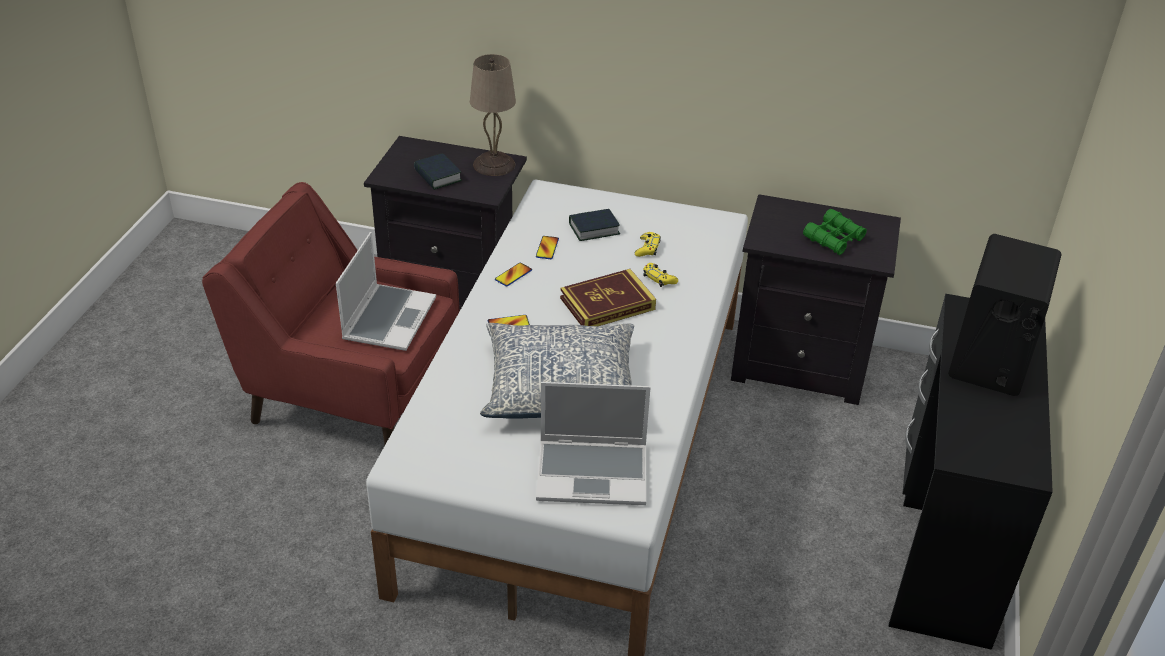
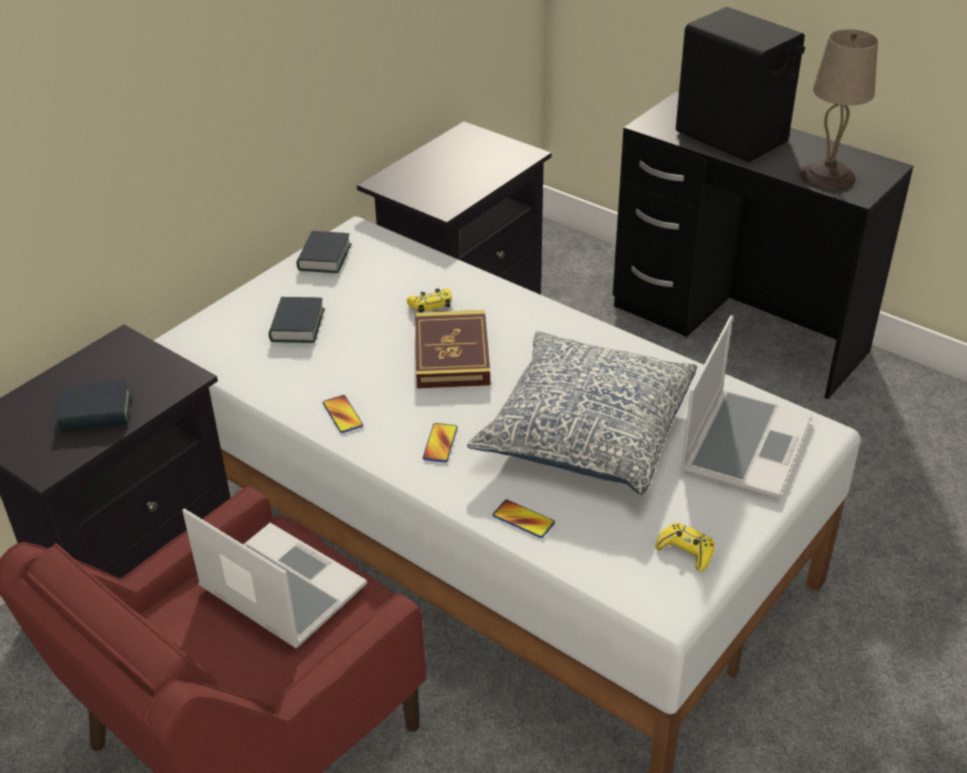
camera: 65 degrees left, 0 degrees up
(493, 165) = (117, 356): beige table lamp -> beige table lamp (828, 177)
(547, 248) = (307, 372): phone -> phone (523, 520)
(647, 248) = (367, 297): yellow game controller -> yellow game controller (686, 551)
(680, 216) = (324, 258): none -> book
(834, 238) = (472, 165): green binoculars -> none

